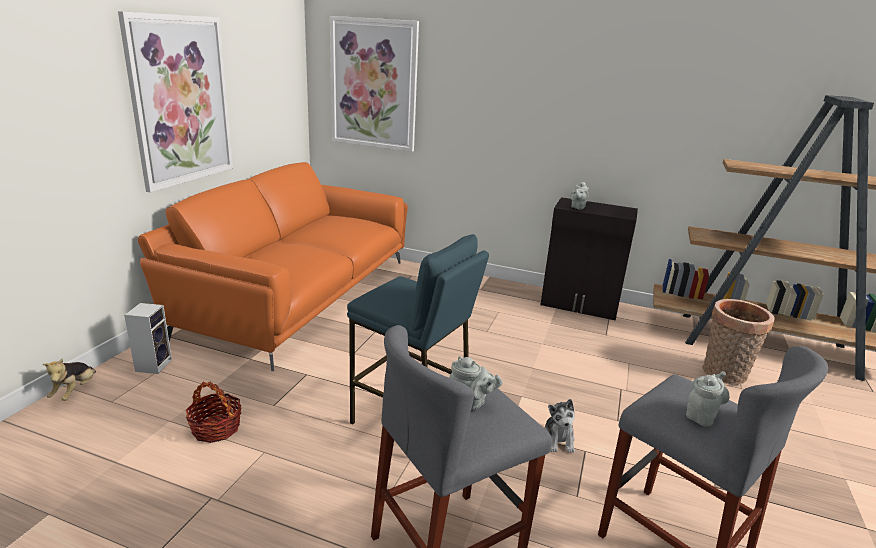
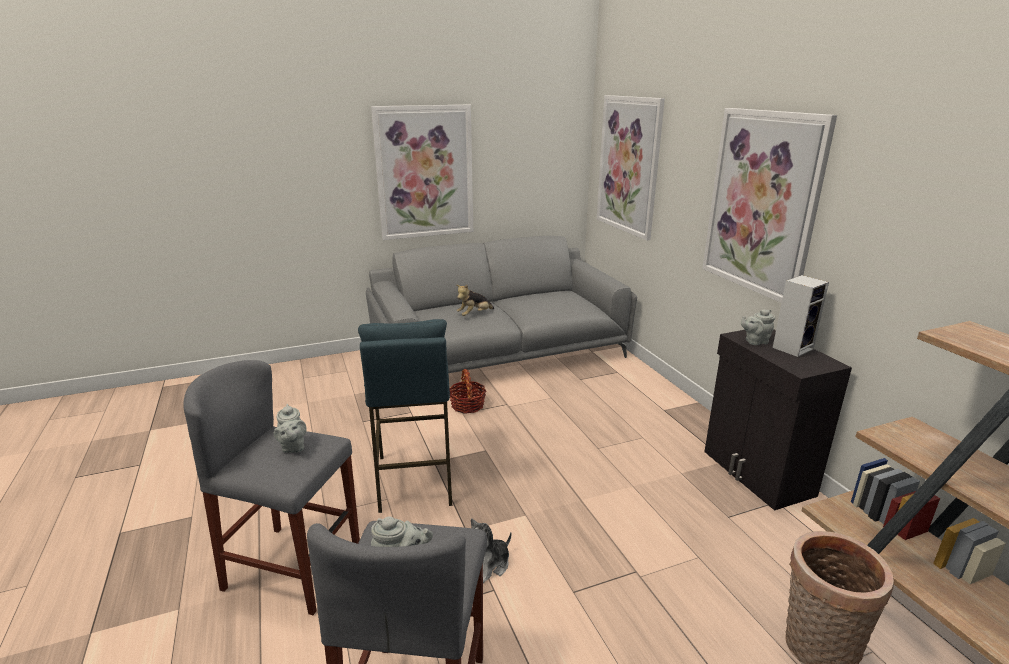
camera: 50 degrees right, 0 degrees up
(75, 391) = (299, 364): plush toy -> plush toy (474, 315)
(153, 365) = (350, 366): speaker -> speaker (793, 348)
(216, 428) = (317, 418): basket -> basket (467, 405)
(298, 294) = (500, 354): orange sofa -> grey sofa
(543, 105) = (762, 203): none -> picture

